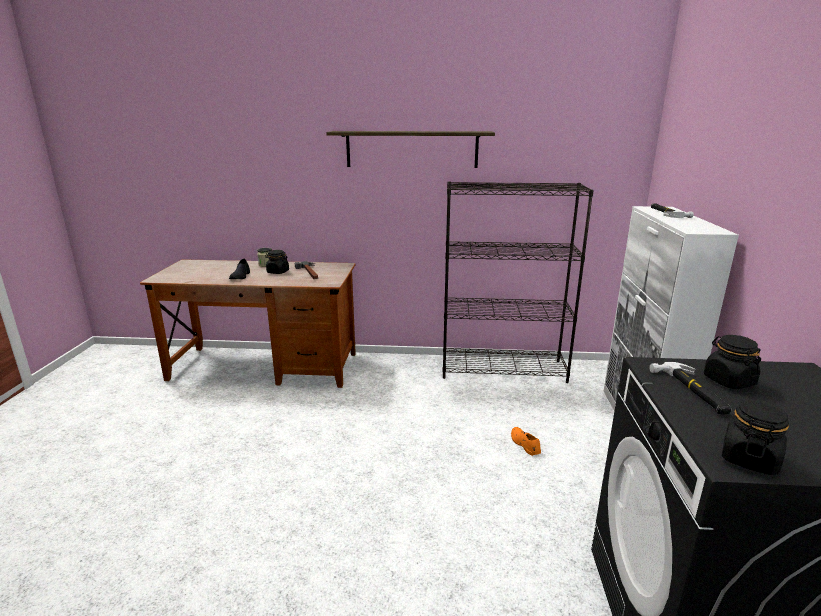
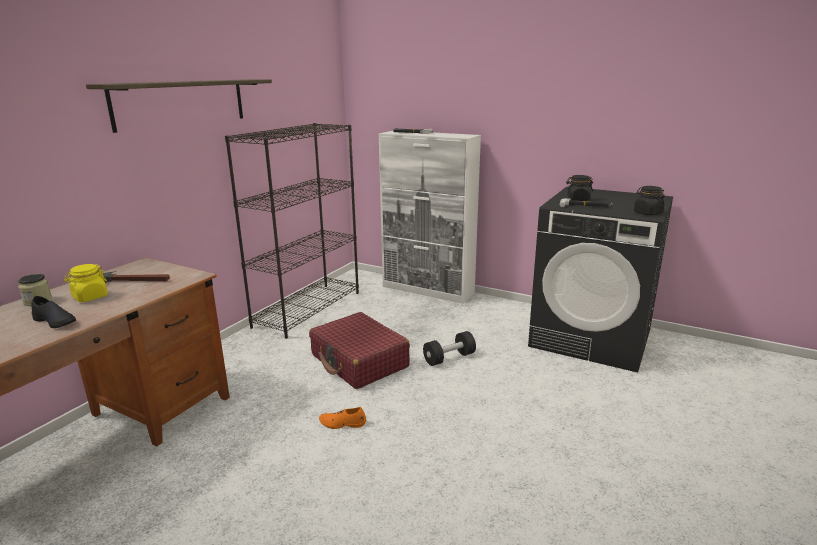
camera: 65 degrees left, 0 degrees up
(278, 272) = (90, 297): black jar -> yellow jar
(439, 427) = (359, 361): none -> red suitcase
(496, 484) = (449, 358): none -> black dumbbell
(524, 444) = (414, 333): orange shoe -> orange shoe (342, 423)

